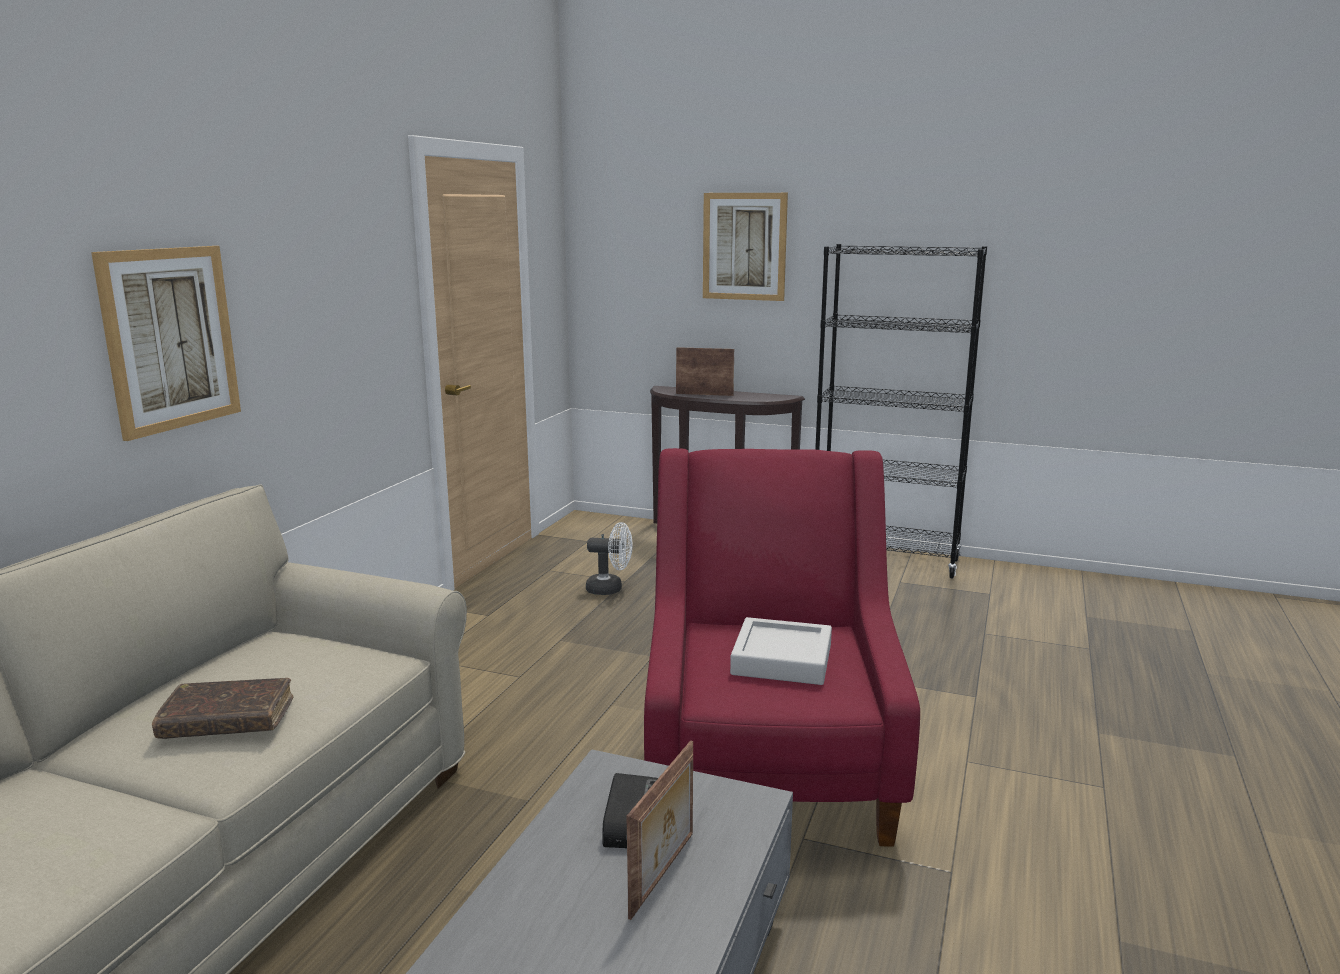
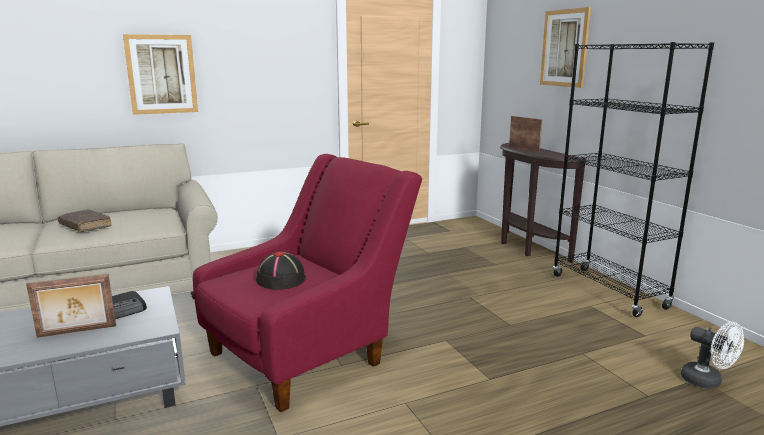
camera: 45 degrees right, 0 degrees up
(610, 589) = (413, 254): white fan -> white fan (707, 382)
(782, 659) = (281, 279): grey tray -> black hat

